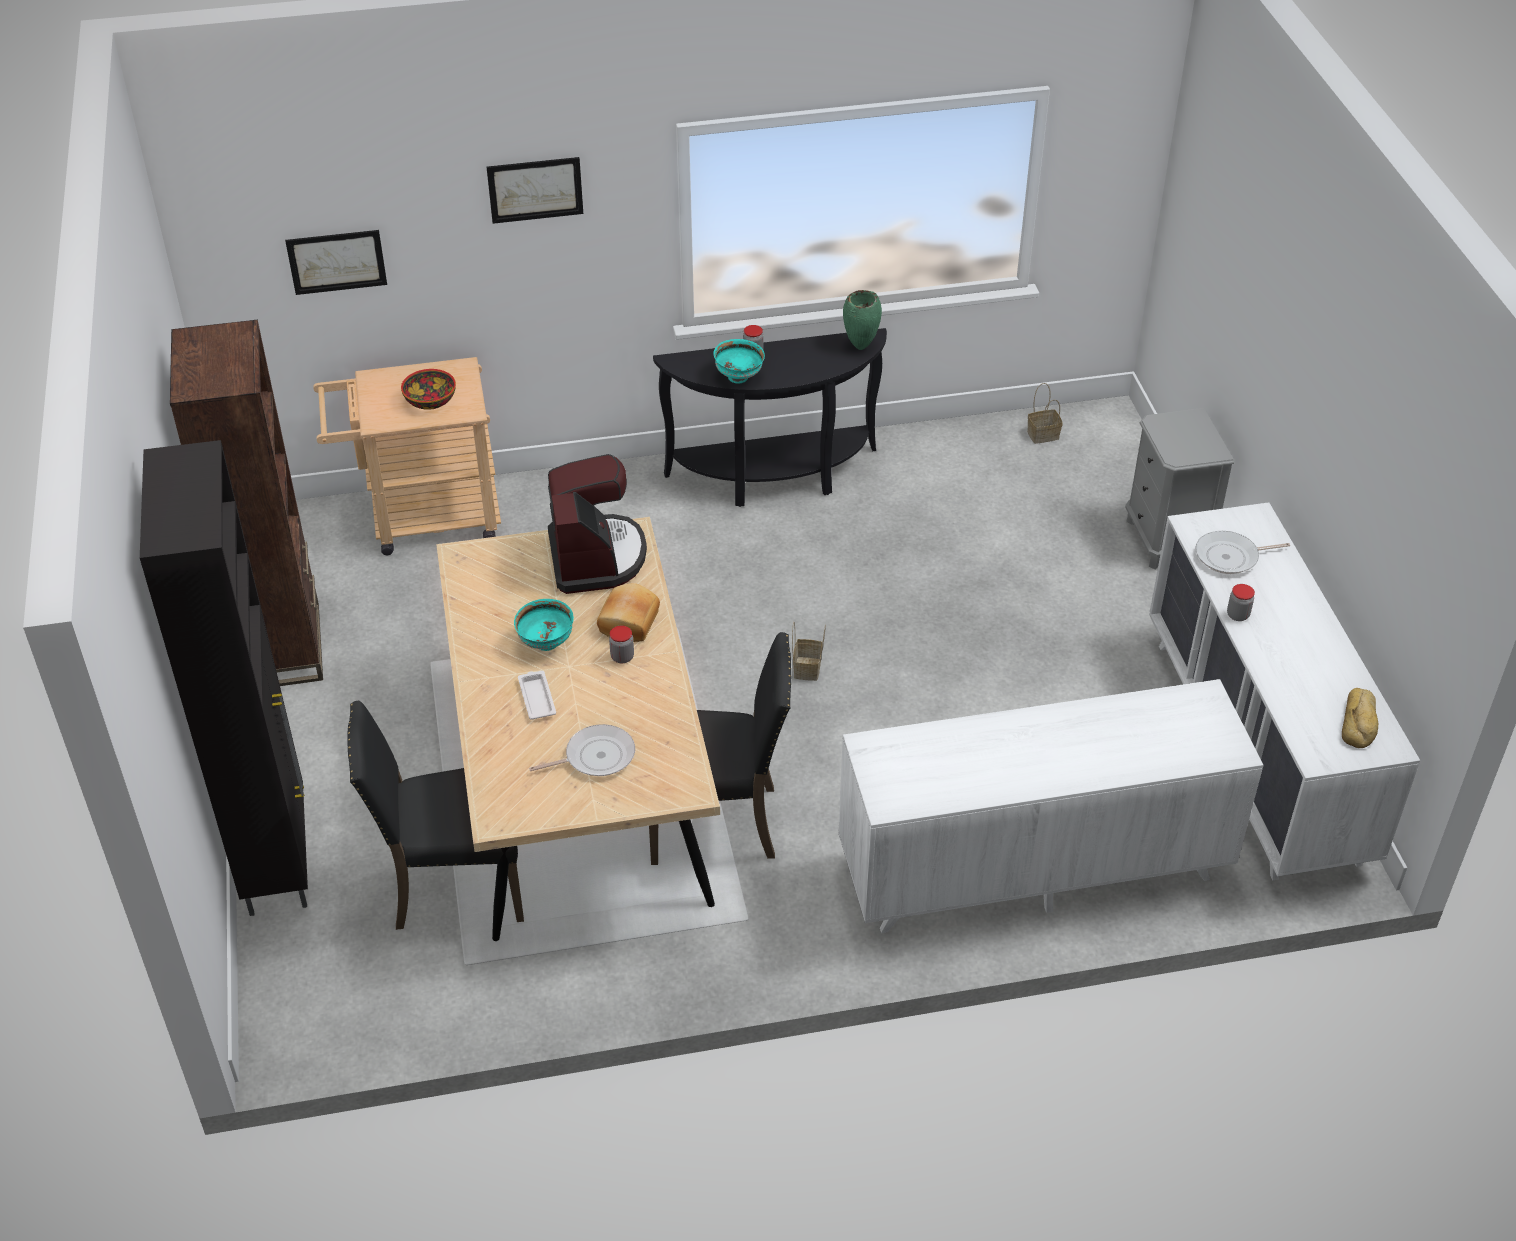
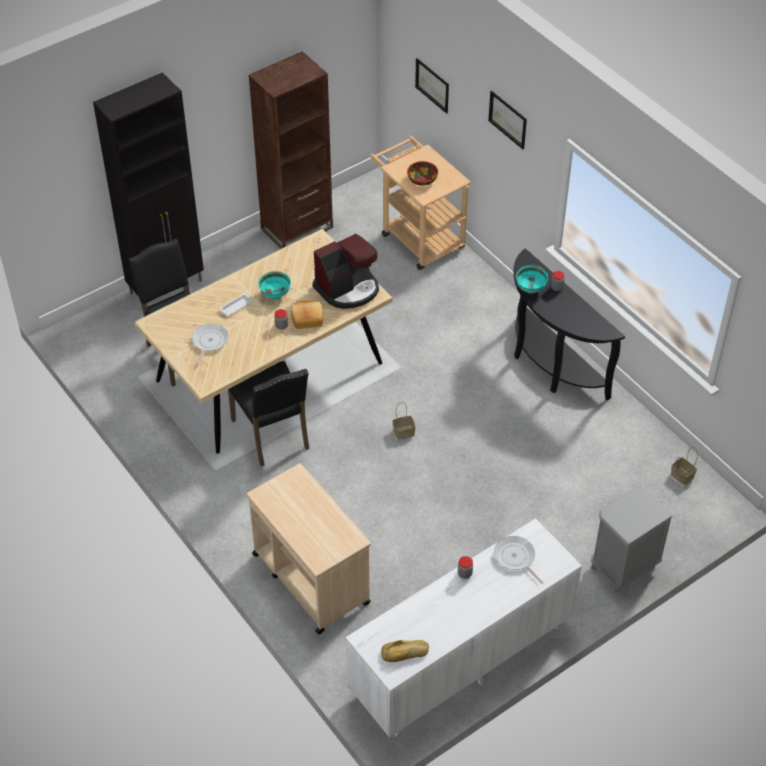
camera: 65 degrees right, 5 degrees up
(595, 756) = (209, 342): frying pan -> frying pan turned 120 degrees counterclockwise
(861, 347) = (597, 331): green vase -> none
(1032, 869) = (310, 578): white dresser -> beige cart

